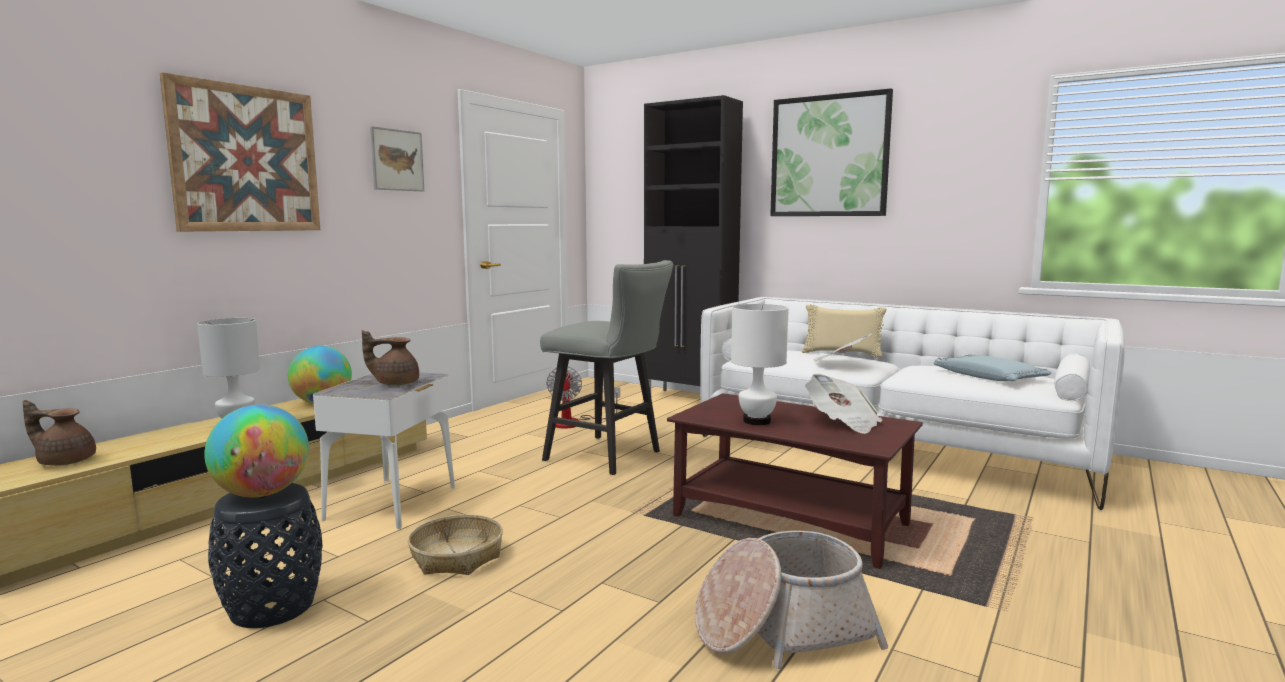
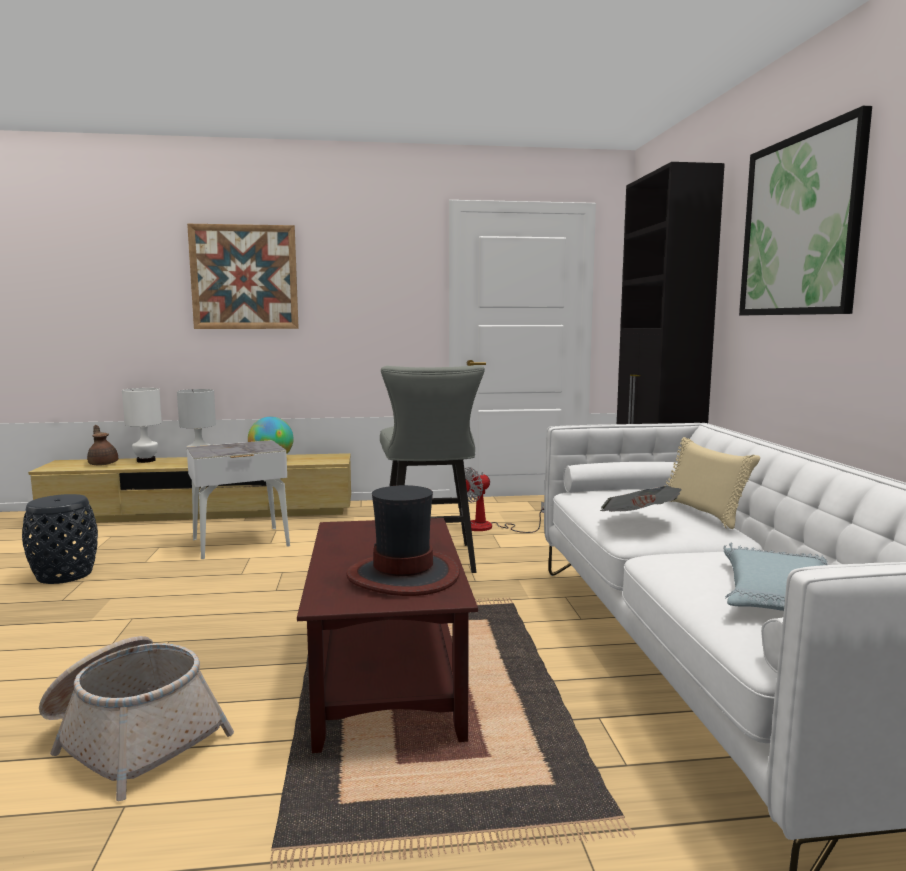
camera: 50 degrees right, 0 degrees up
(262, 494) = (59, 499): globe -> none
(395, 383) = (237, 449): brown teapot -> none
(397, 160) = (376, 270): picture -> none
(457, 557) = (171, 587): basket -> none
(756, 421) = (354, 546): white table lamp -> white table lamp (146, 460)
(842, 423) = (404, 575): newspaper -> hat

